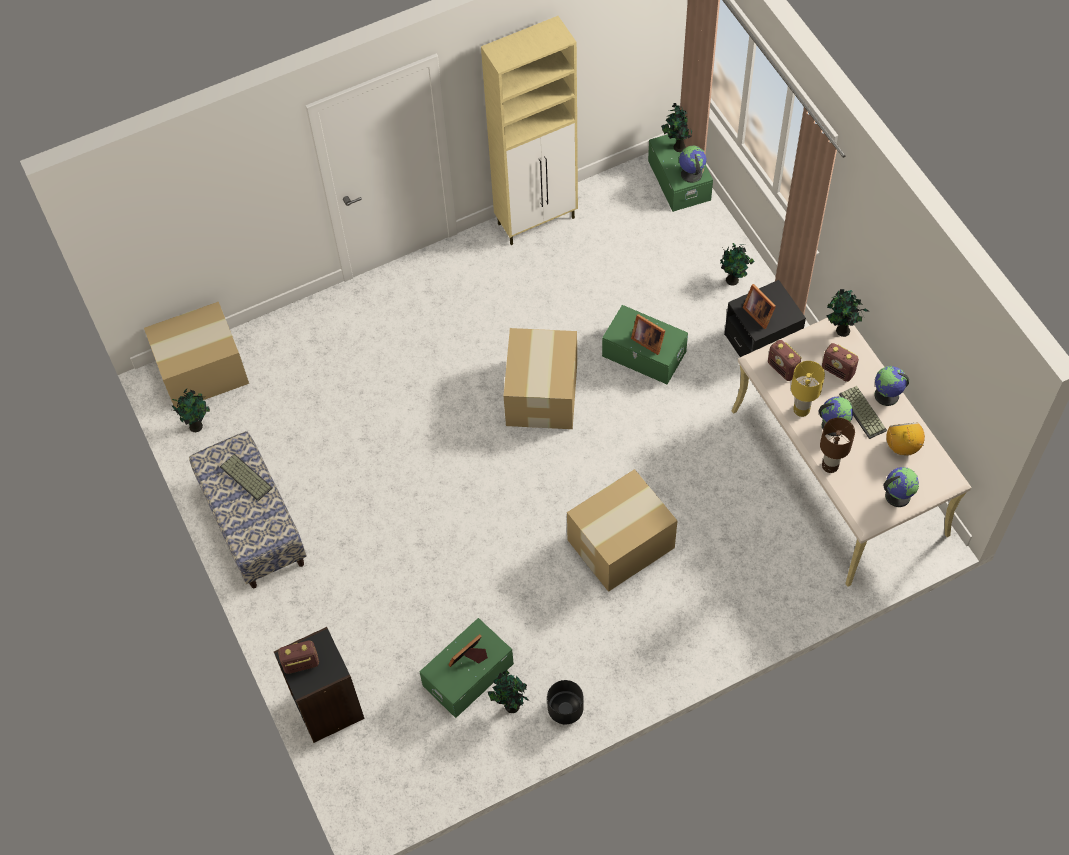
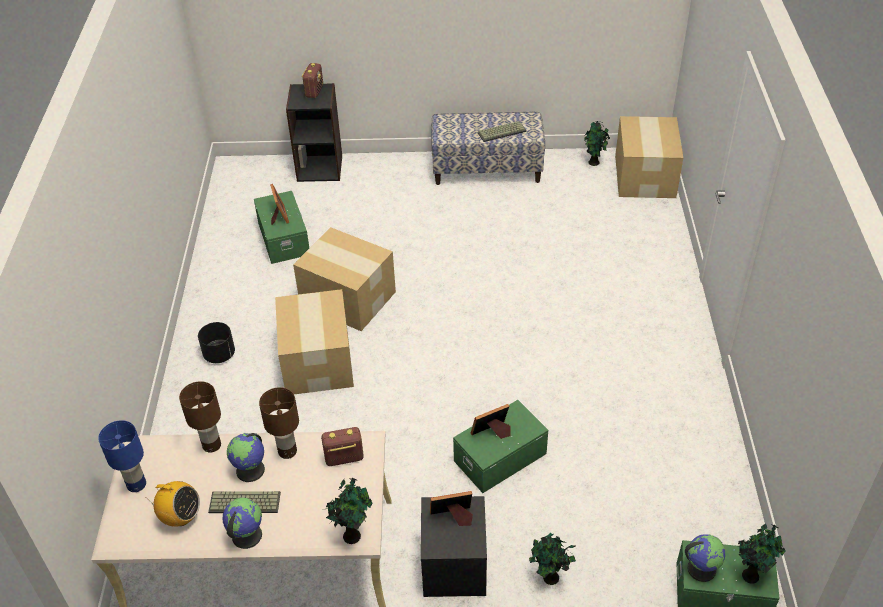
camera: 115 degrees right, 15 degrees down
(510, 706) = (241, 252): potted plant -> none
(537, 220) = (714, 436): beige cabinet -> none
(542, 392) = (502, 365): cardboard box -> cardboard box (348, 299)
(565, 709) = (213, 279): black planter -> black planter (219, 354)
(801, 410) = (287, 451): yellow table lamp -> brown table lamp
(838, 371) = (307, 506): radio -> none
(897, 495) = (137, 485): globe -> blue table lamp

